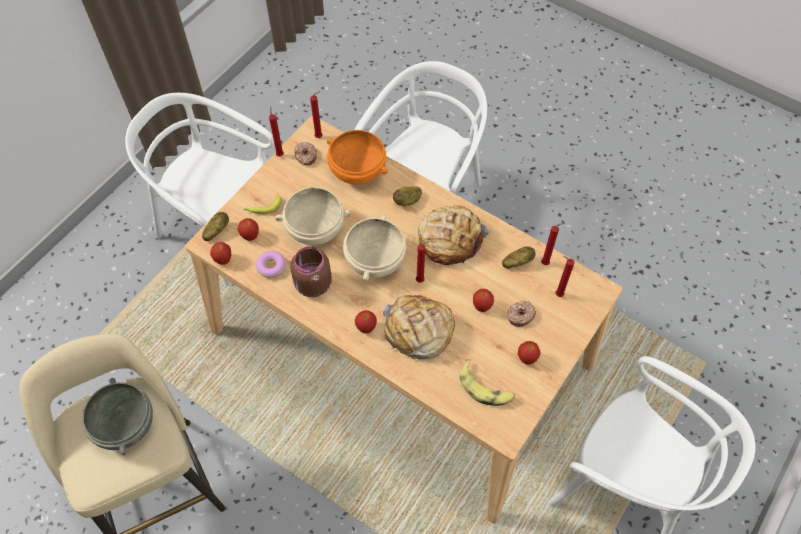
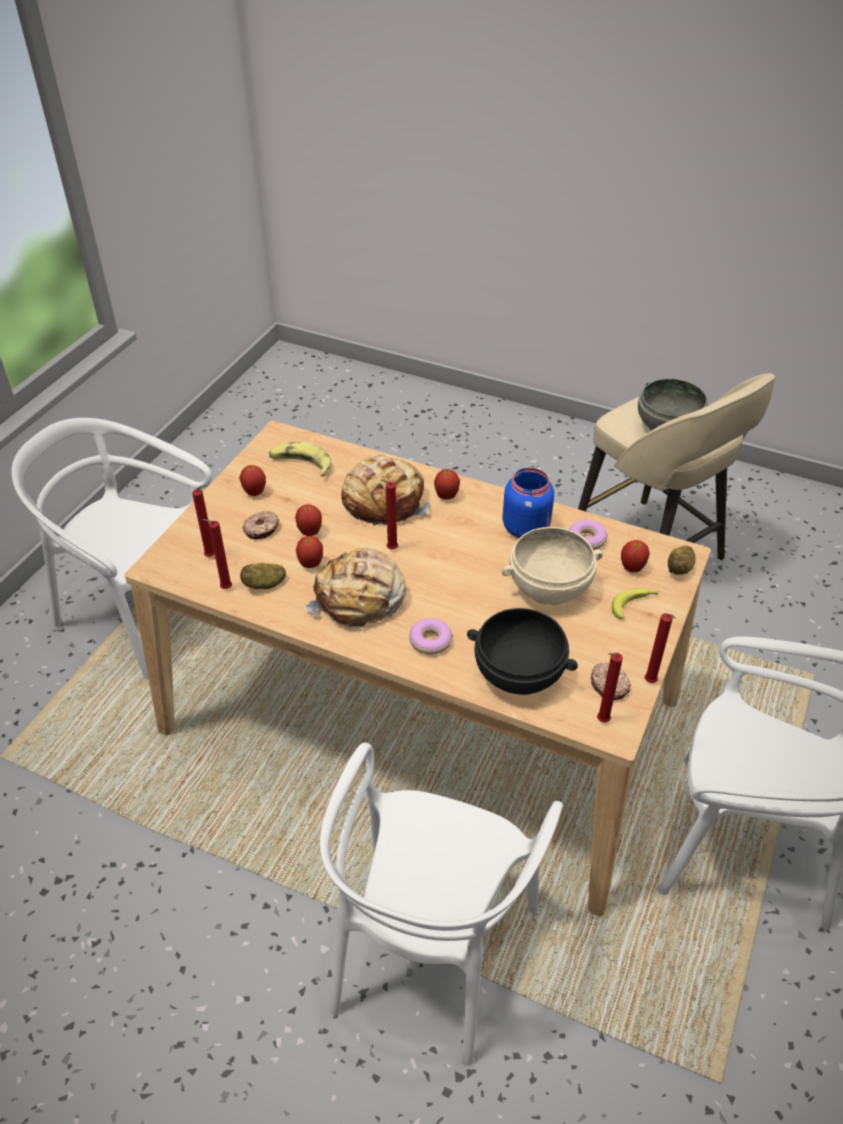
camera: 170 degrees right, 15 degrees down
(223, 260) = (650, 539): apple -> apple (311, 564)
(312, 285) = (526, 528): brown jar -> blue jar
(357, 171) = (519, 673): orange bowl -> black bowl
(374, 260) = (457, 563): beige bowl -> none
(407, 201) = (430, 641): potato -> donut

